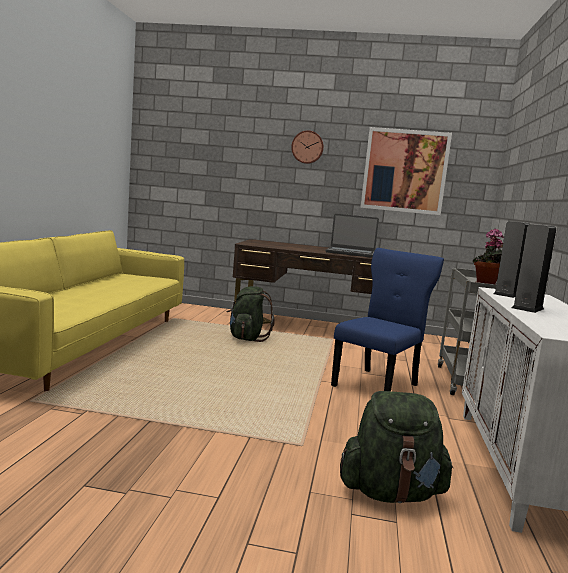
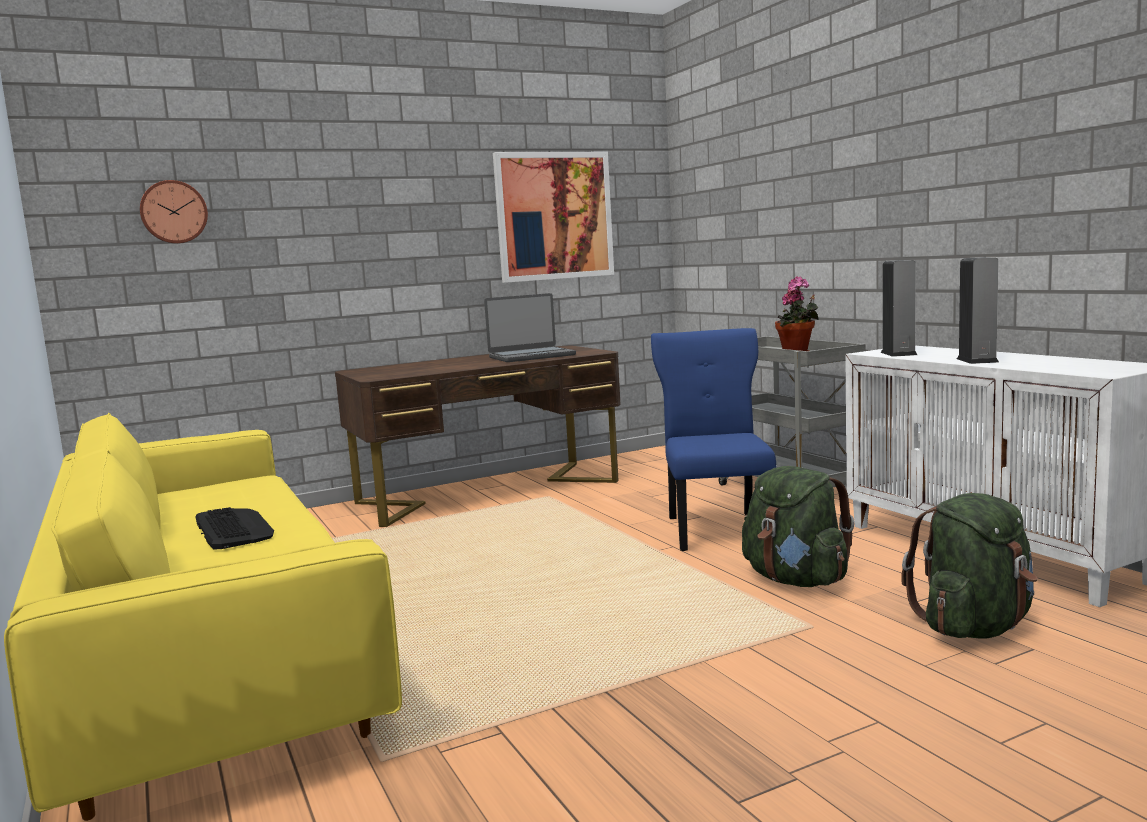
camera: 35 degrees left, 0 degrees up
(101, 290) = (233, 529): none -> keyboard
(247, 338) = (446, 536): green backpack -> green backpack (796, 580)
(307, 147) = (401, 195): wall clock -> wall clock (173, 212)

